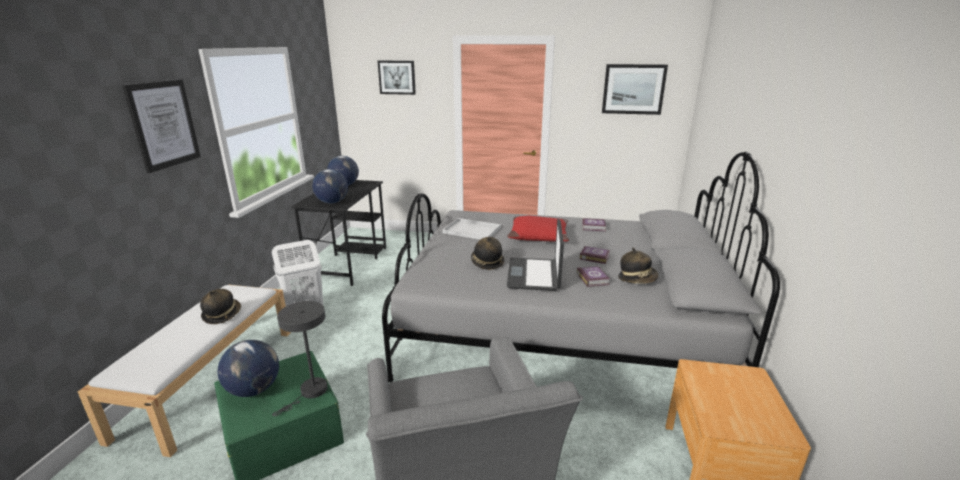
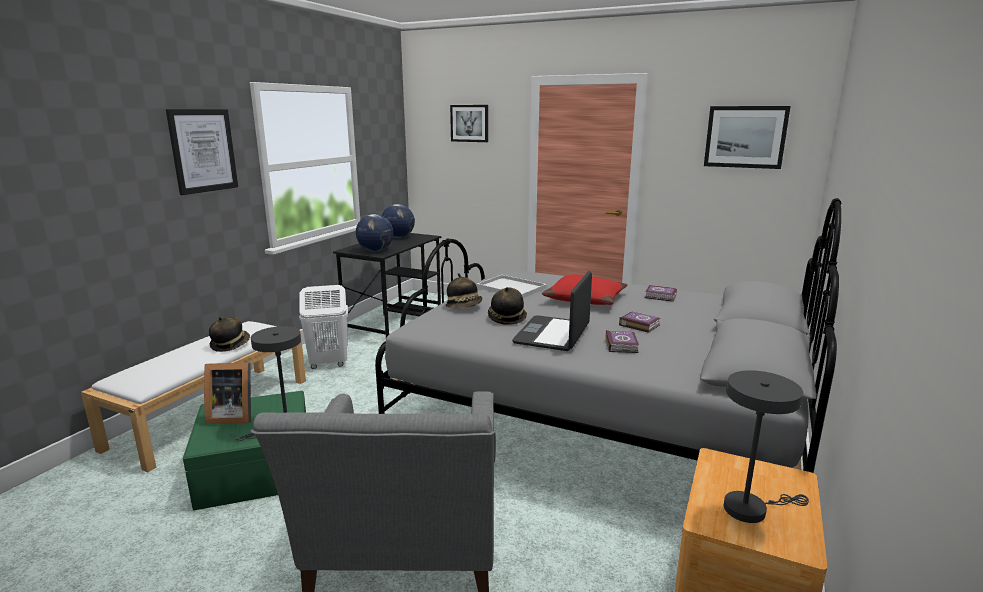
camera: 15 degrees right, 5 degrees down
(254, 389) = (232, 416): globe -> picture frame
(637, 279) = (678, 351): hat -> hat (464, 307)
(738, 407) = (750, 508): none -> grey table lamp

